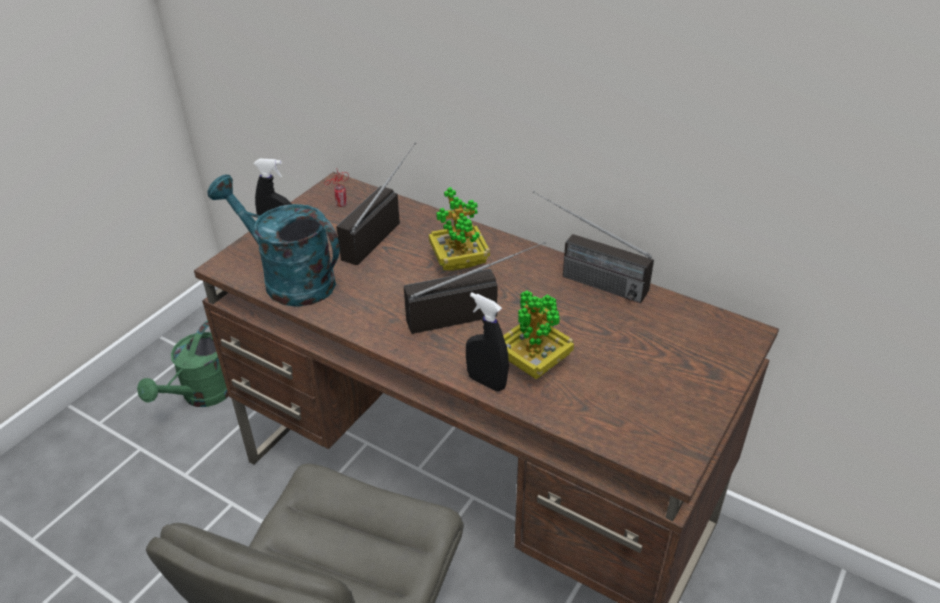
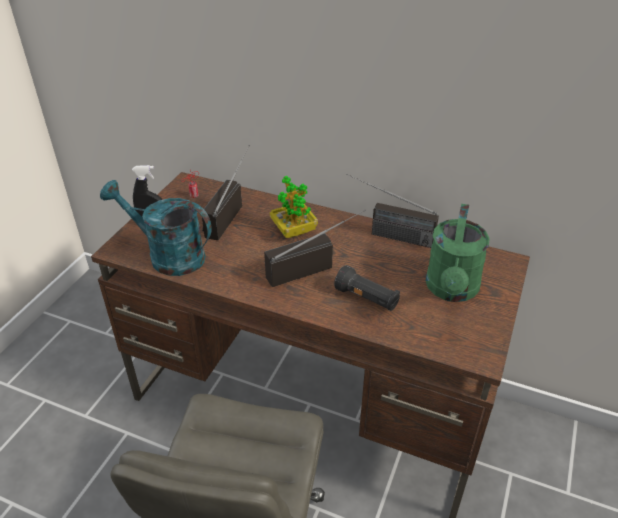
camera: 10 degrees left, 0 degrees up
(202, 396) = (87, 353): green watering can -> green watering can (451, 290)
(486, 382) = (336, 316): black spray bottle -> none
(533, 363) = (367, 299): potted plant -> black flashlight

